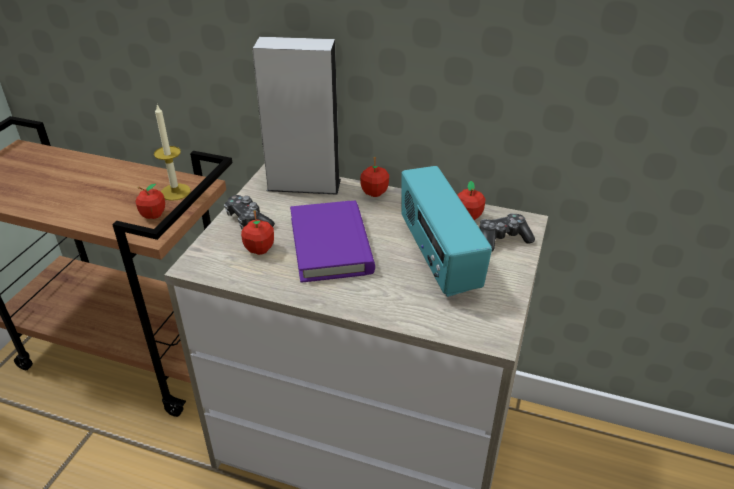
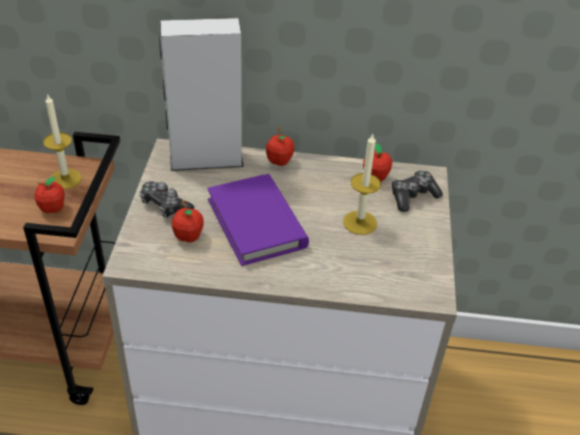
camera: 15 degrees left, 5 degrees up
(437, 257) = (360, 222): radio -> candle

